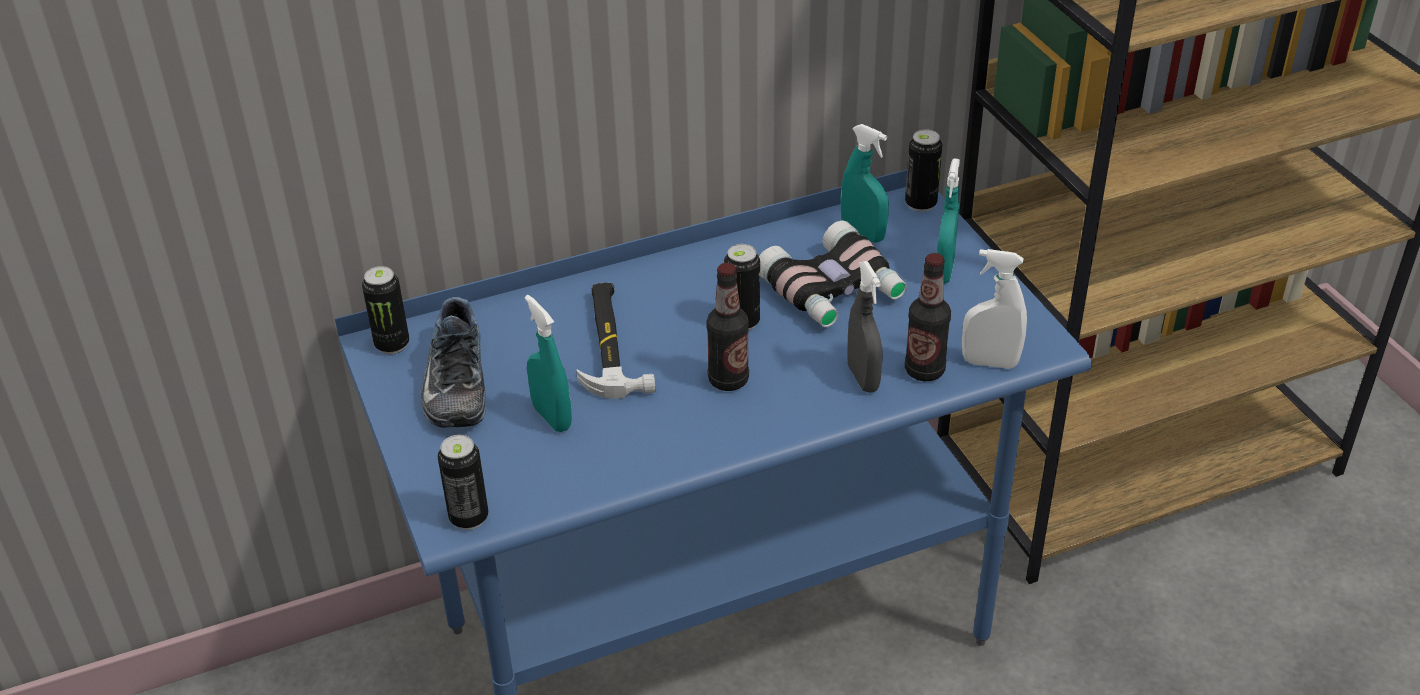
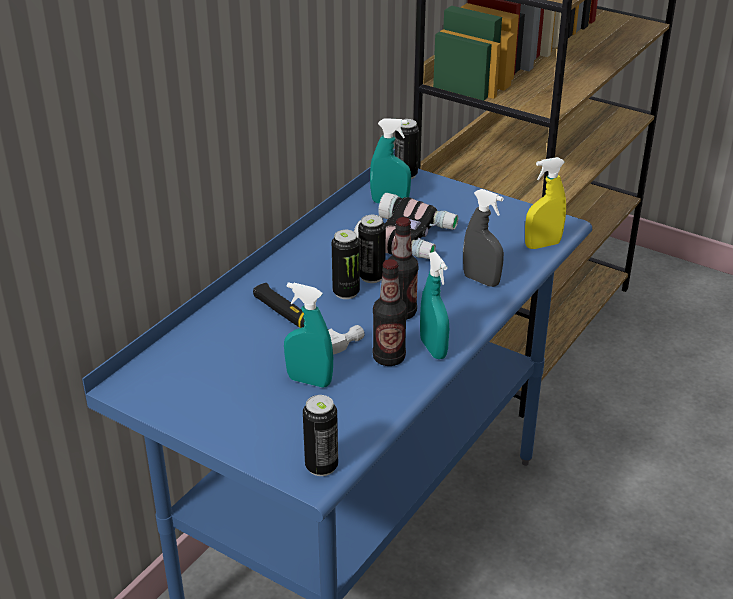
camera: 35 degrees left, 5 degrees down
(392, 344) = (137, 382): can -> can (346, 292)
(453, 383) = (213, 388): shoe -> none
(924, 370) = (511, 263): bottle -> bottle (389, 358)
(944, 271) = (461, 206): turquoise spray bottle -> turquoise spray bottle (433, 349)
(990, 362) = (542, 245): white spray bottle -> yellow spray bottle

